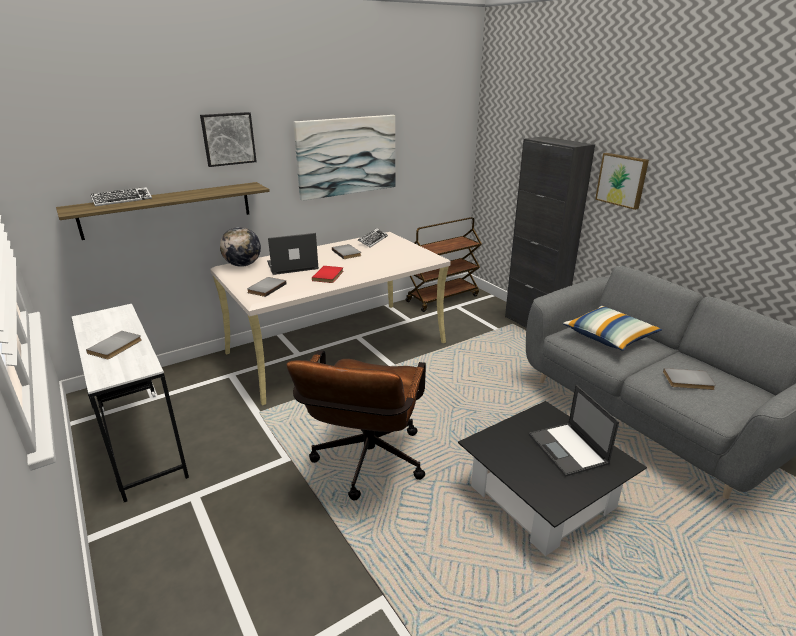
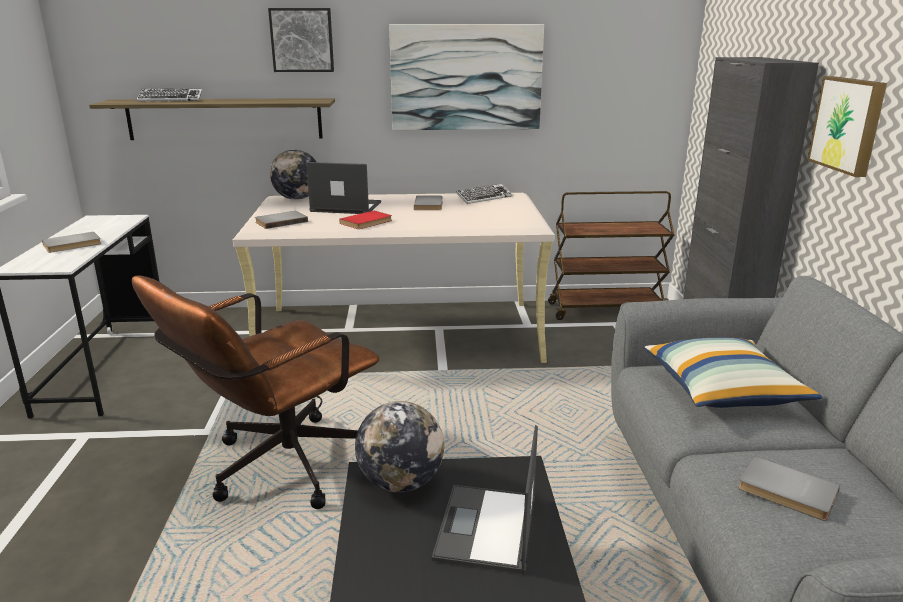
camera: 30 degrees right, 5 degrees down
(500, 442) = (400, 483): none -> globe

